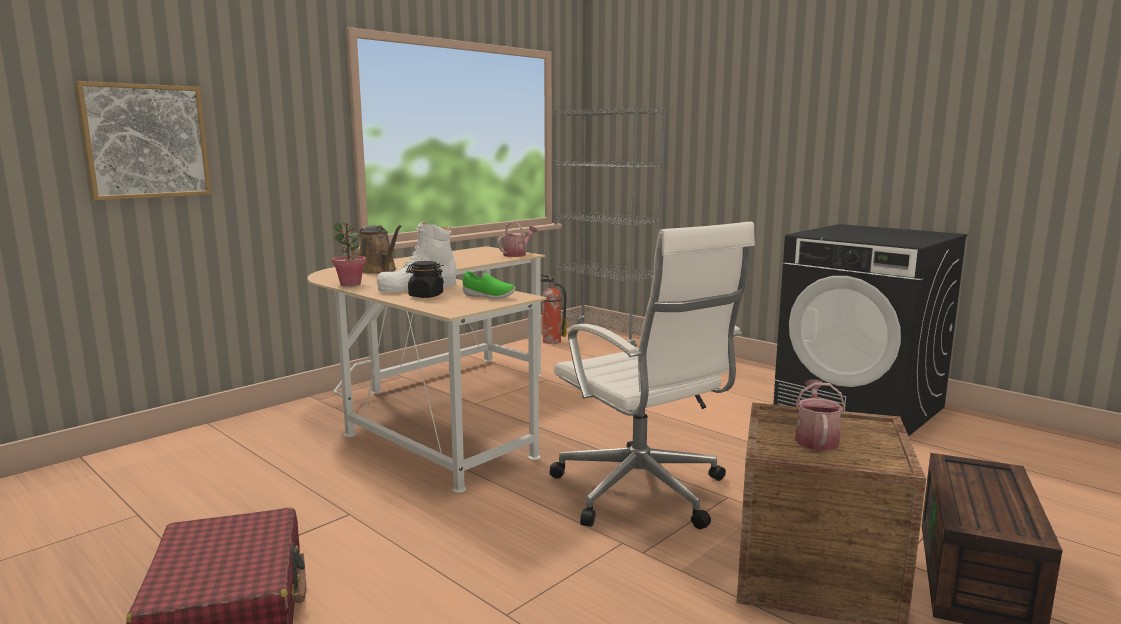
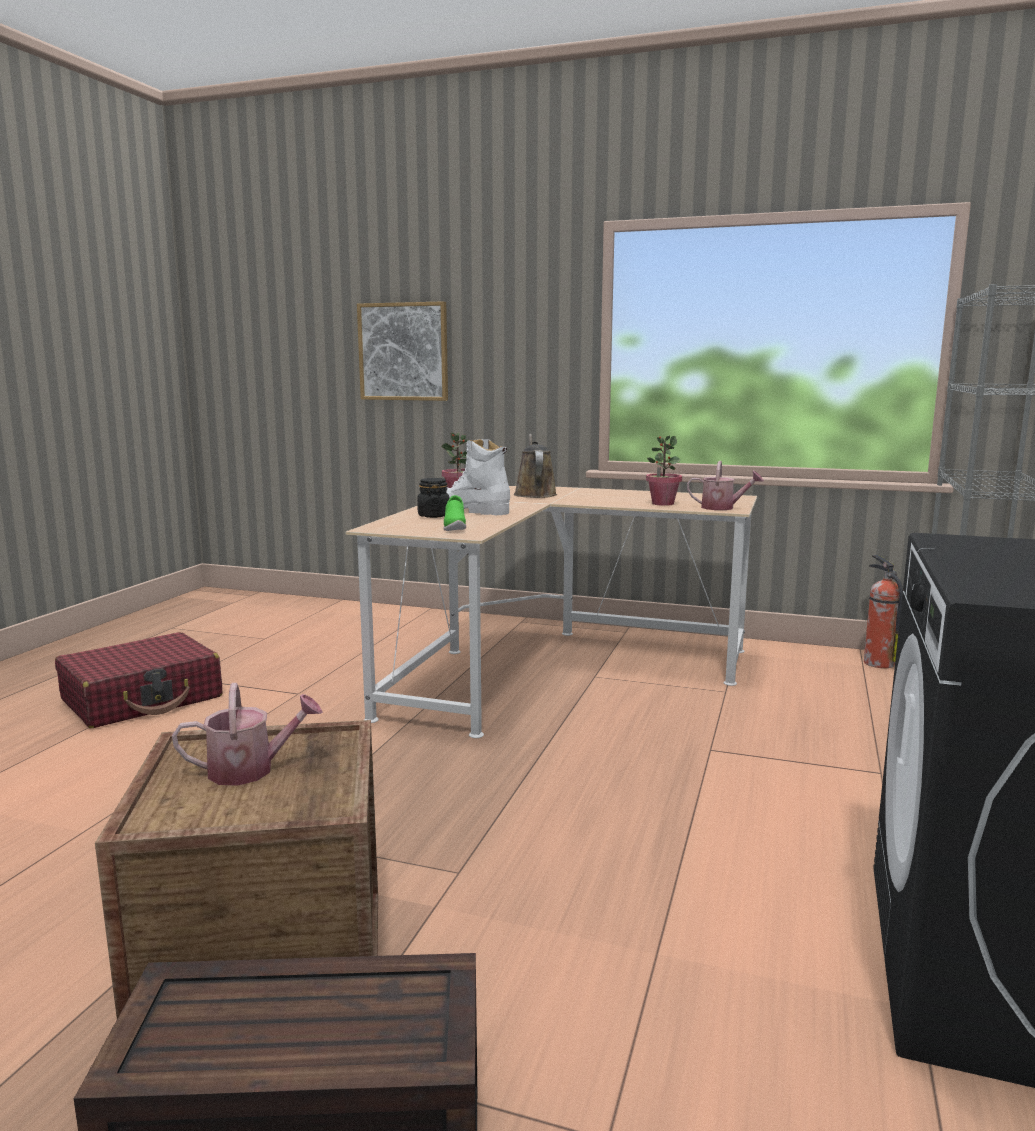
camera: 65 degrees right, 0 degrees up
(379, 271) = (534, 494): brown watering can -> brown watering can turned 150 degrees clockwise
(480, 259) = (662, 503): none -> potted plant
(642, 493) = (428, 812): white office chair -> none

